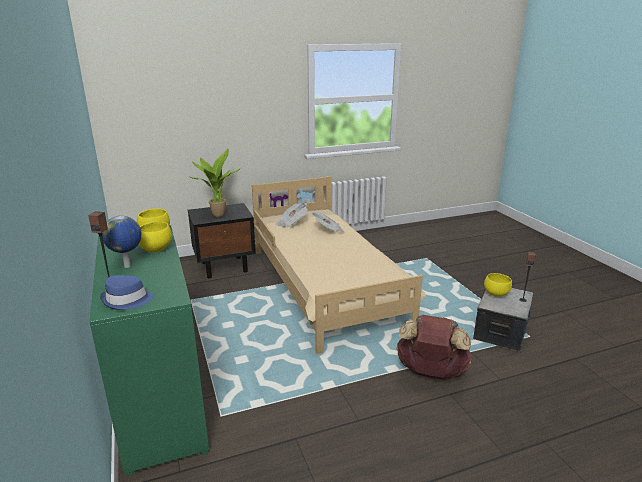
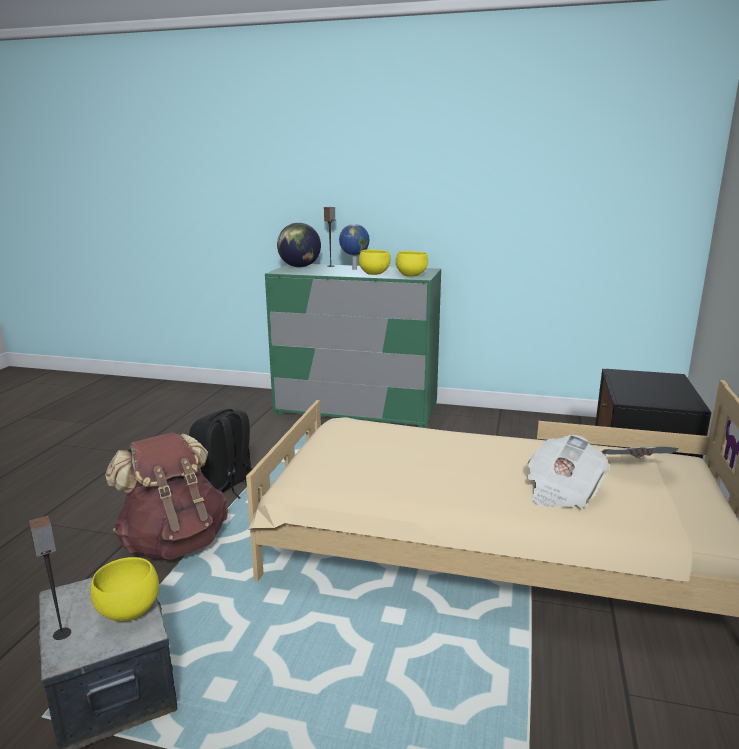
camera: 125 degrees right, 5 degrees down
(127, 300) = (299, 267): blue hat -> globe
(217, 215) = (641, 385): potted plant -> none
(360, 393) = (226, 486): none -> black backpack

